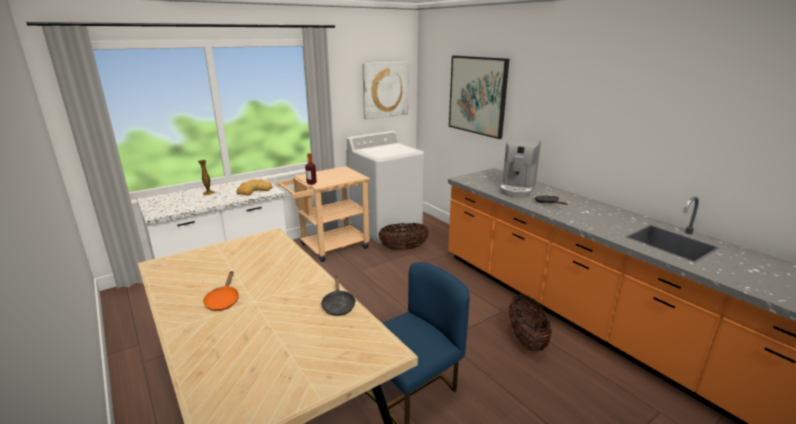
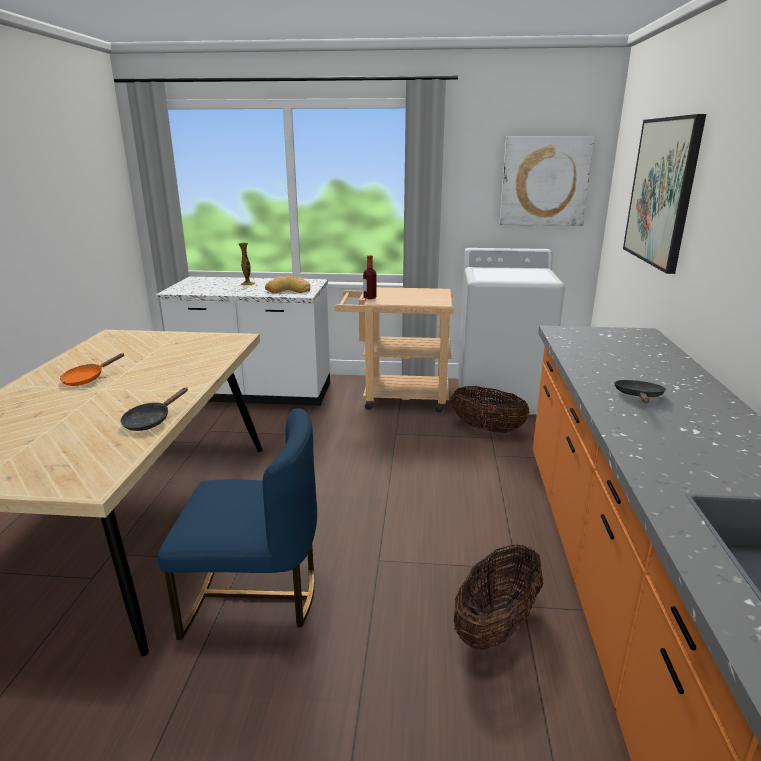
camera: 40 degrees right, 0 degrees up
(517, 189) = (628, 364): coffee machine -> none

